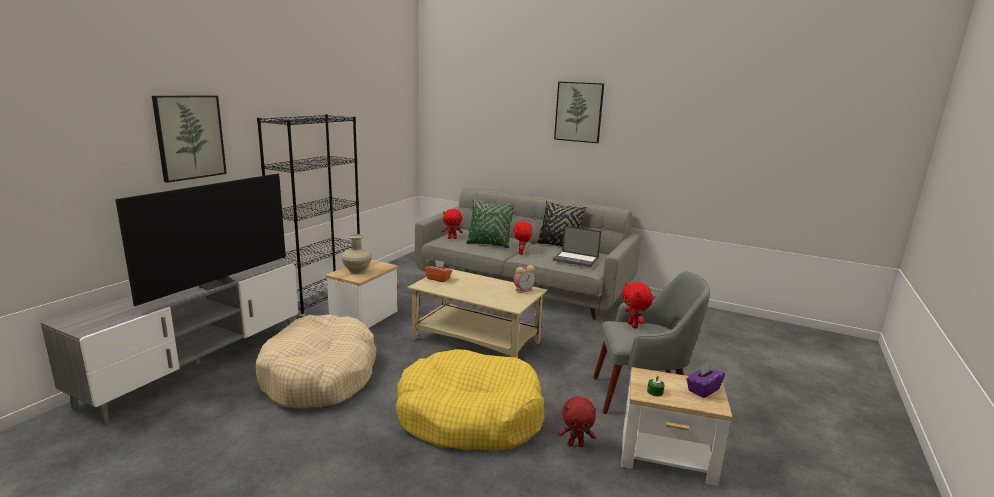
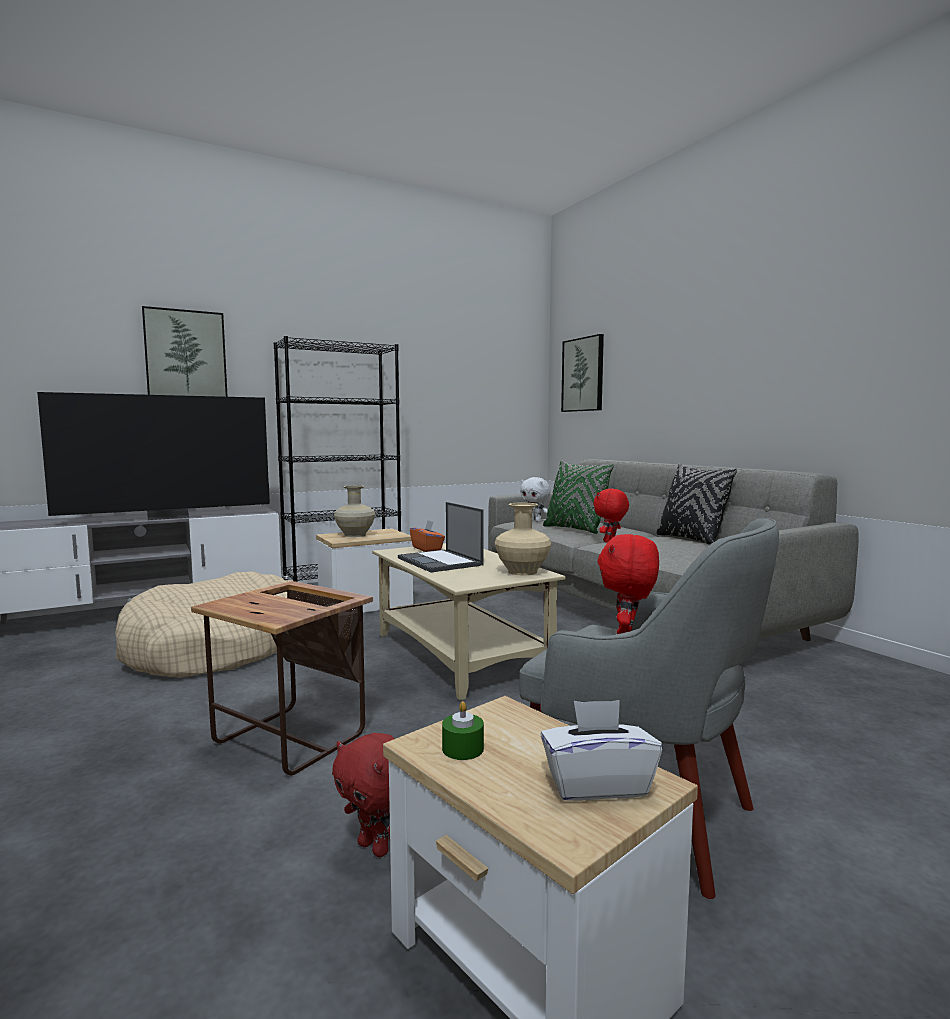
camera: 35 degrees right, 10 degrees down
(452, 238) = (535, 521): red plush toy -> white plush toy
(469, 416) = (292, 740): yellow dog bed -> side table
(524, 290) = (523, 572): alarm clock -> beige vase
(576, 259) = (687, 552): laptop -> laptop (440, 562)
(579, 112) = (742, 315): picture -> picture (583, 374)
(703, 390) = (597, 784): purple tissue box -> white tissue box

